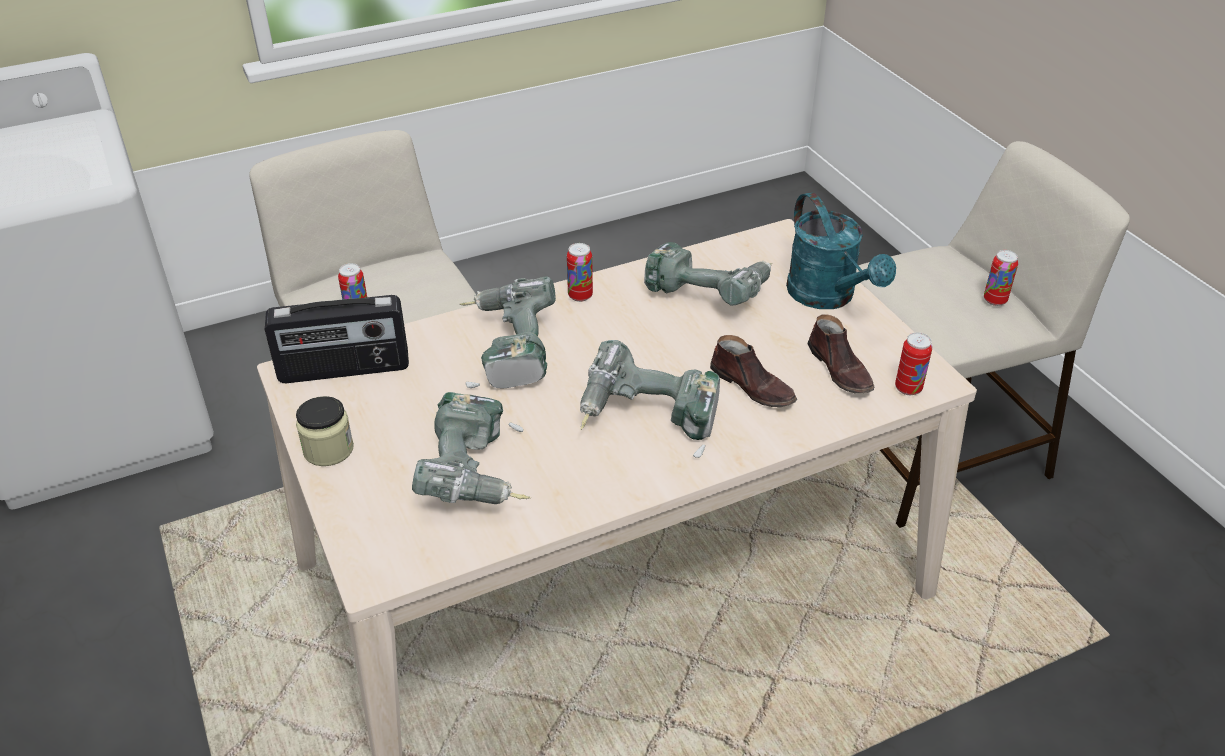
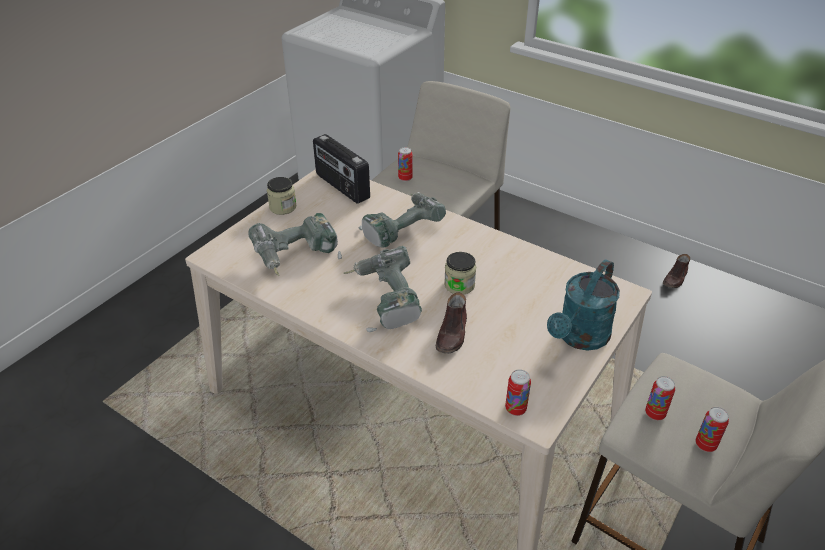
camera: 60 degrees right, 0 degrees up
(580, 296) = (473, 235): can -> can (655, 414)
(668, 346) = (459, 285): none -> jar
(708, 293) = (527, 283): power drill -> none
(840, 370) = (505, 368): brown shoe -> brown shoe (675, 278)

